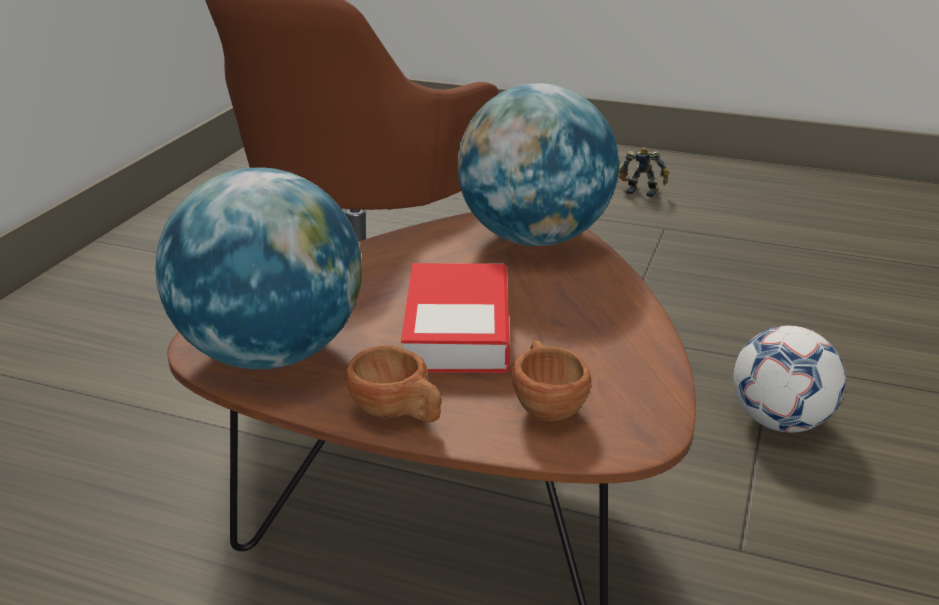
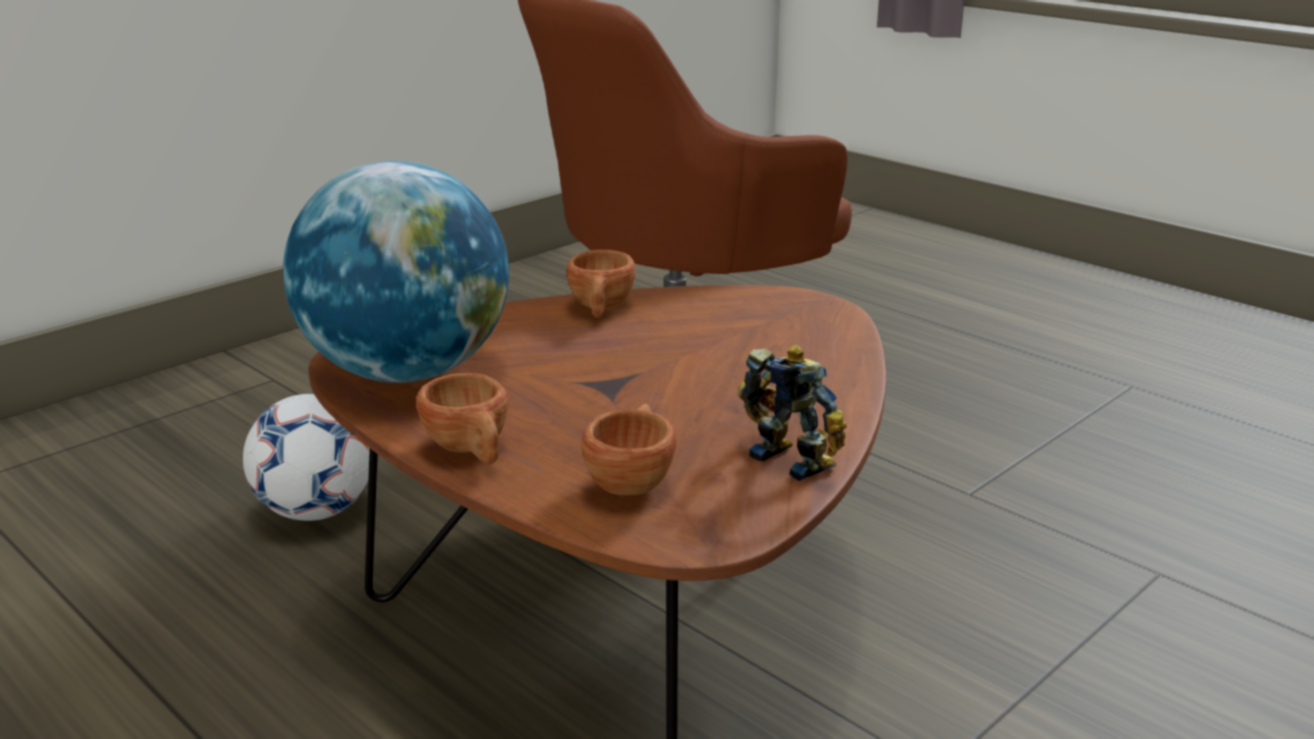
camera: 25 degrees right, 5 degrees down
(377, 258) = (601, 310): none -> brown cup
(457, 329) = (614, 391): book -> none
(534, 238) = (797, 321): globe -> none
(641, 191) = (1133, 337): toy robot -> toy robot (794, 458)
(780, 421) = (1114, 644): football -> football (316, 511)

